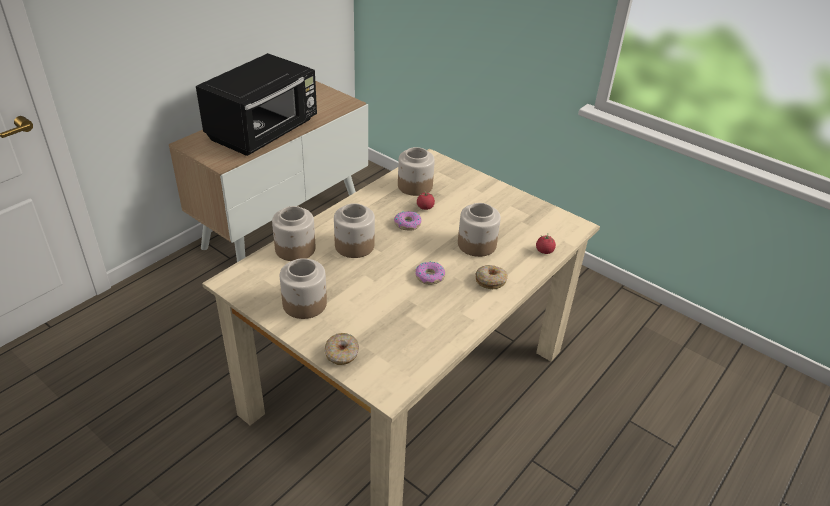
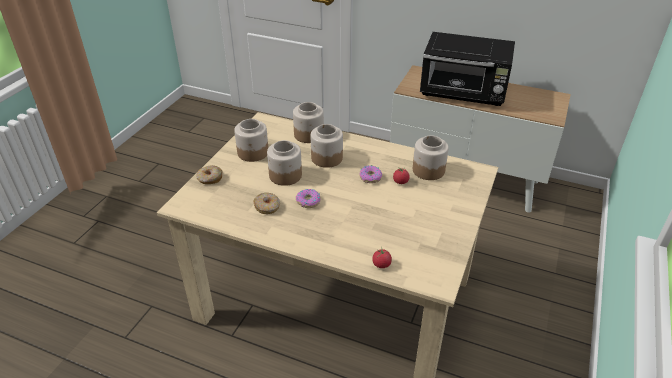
camera: 75 degrees right, 0 degrees up
(476, 245) = (365, 220): jar -> jar (285, 175)
(490, 281) = (319, 235): donut -> donut (267, 207)

